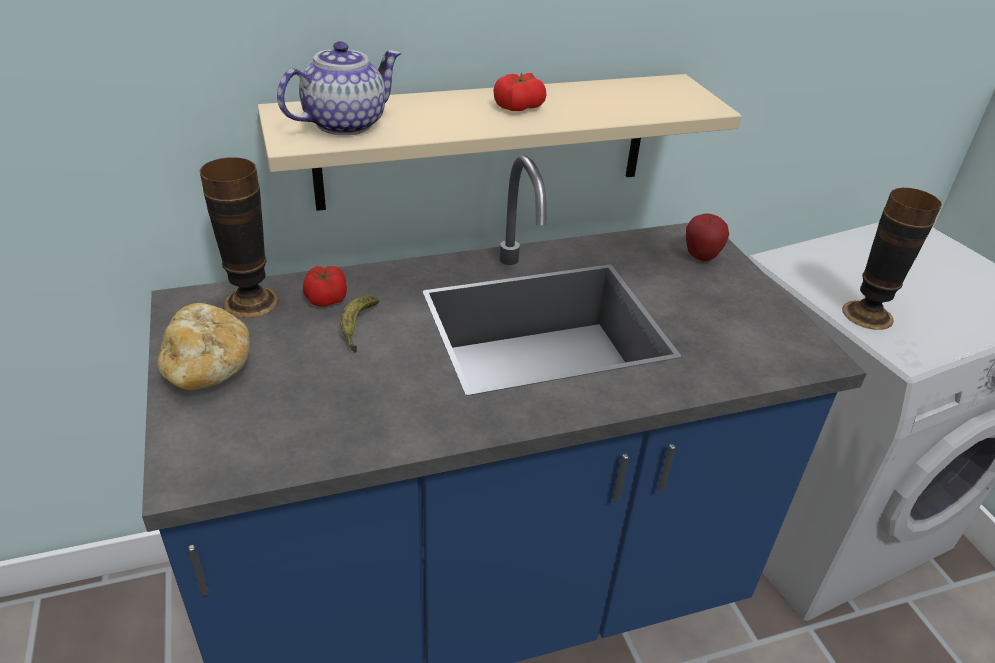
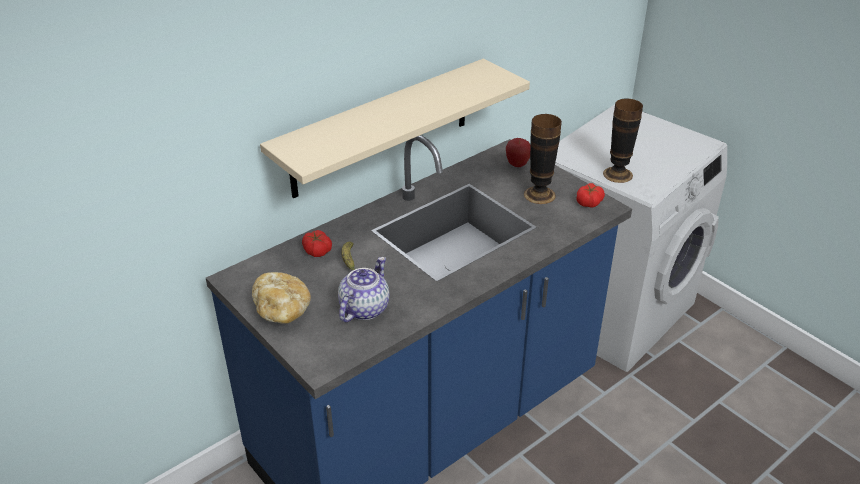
camera: 20 degrees left, 0 degrees up
(251, 301) = (274, 266): vase -> vase (539, 194)
(345, 123) = (323, 143): teapot -> teapot (364, 308)
(518, 106) = (409, 107): tomato -> tomato (589, 202)

